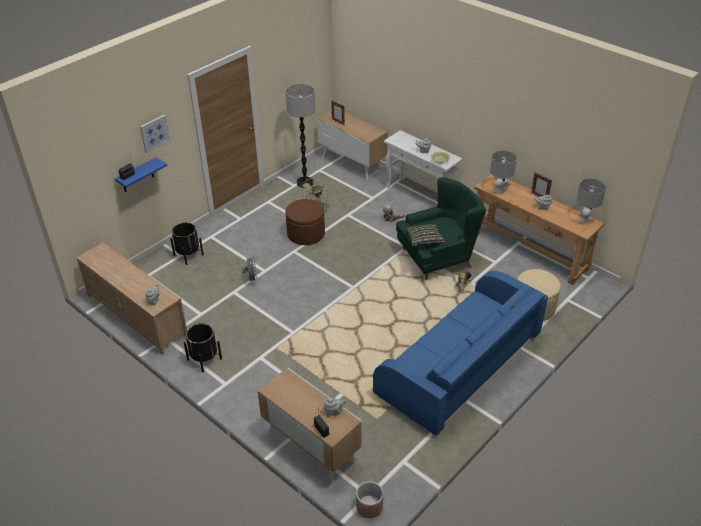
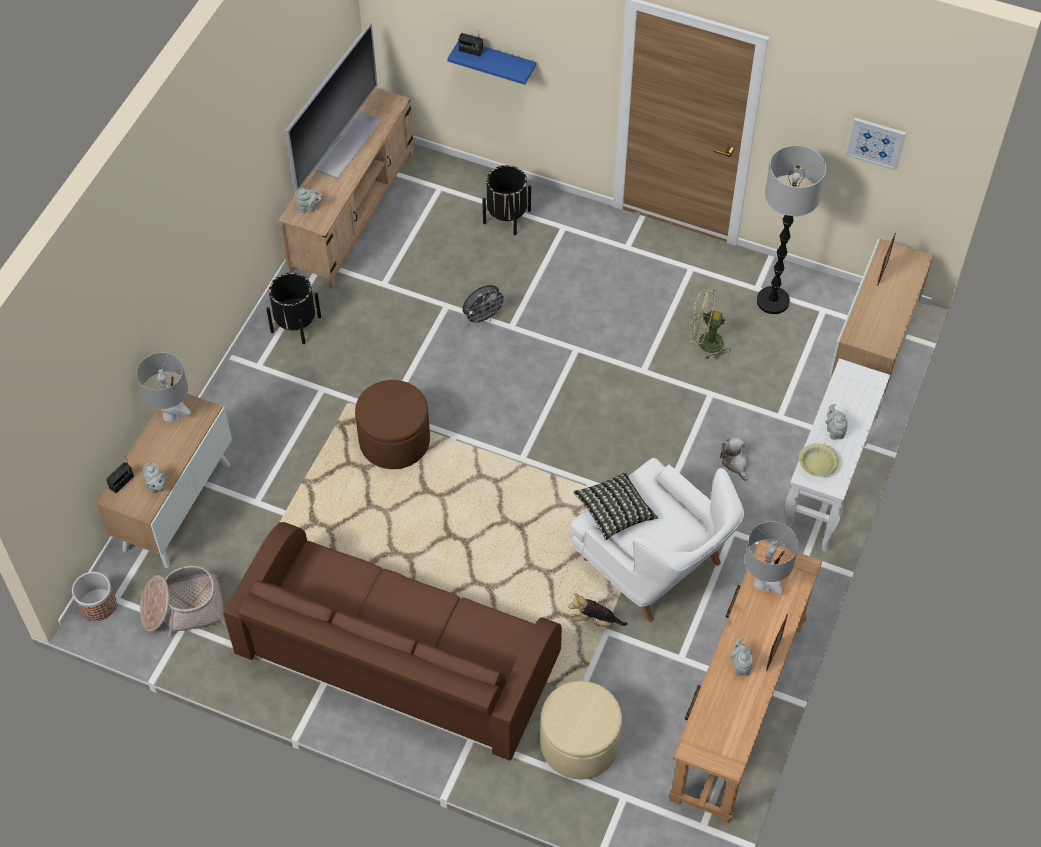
camera: 70 degrees right, 15 degrees up
(116, 275) = (345, 144): none -> television
(154, 133) = (542, 31): picture -> picture (876, 143)
(306, 234) = (628, 350): brown ottoman -> brown ottoman (394, 441)
(390, 459) = (183, 608): none -> basket
(438, 257) = (654, 564): green armchair -> white armchair
(460, 365) = (396, 657): blue sofa -> brown sofa
(584, 220) = (733, 744): grey table lamp -> grey table lamp (172, 414)

